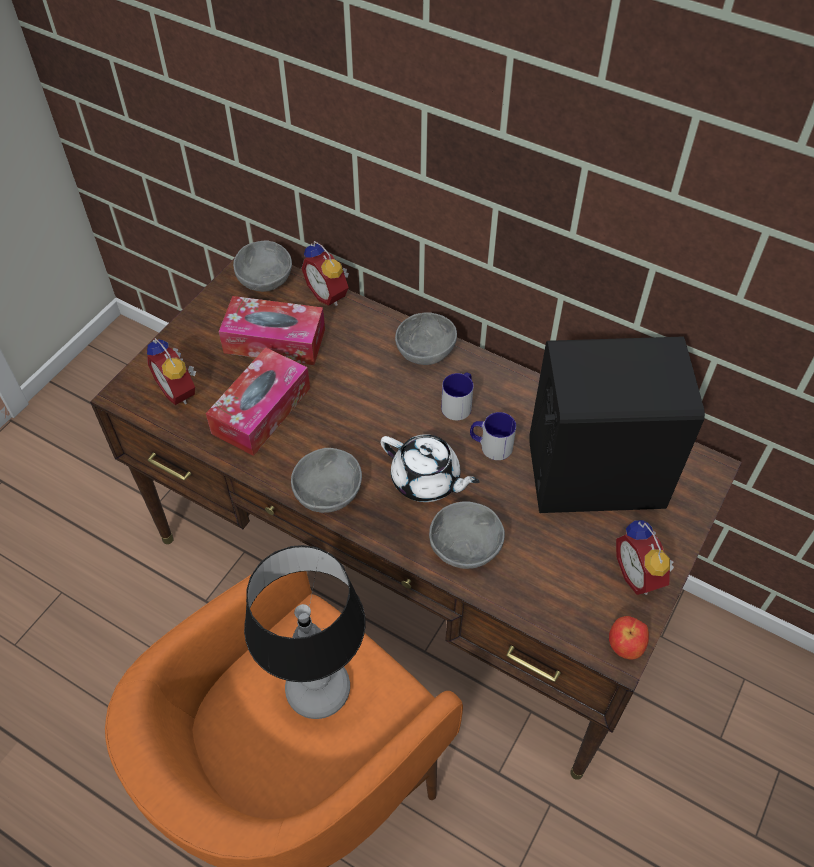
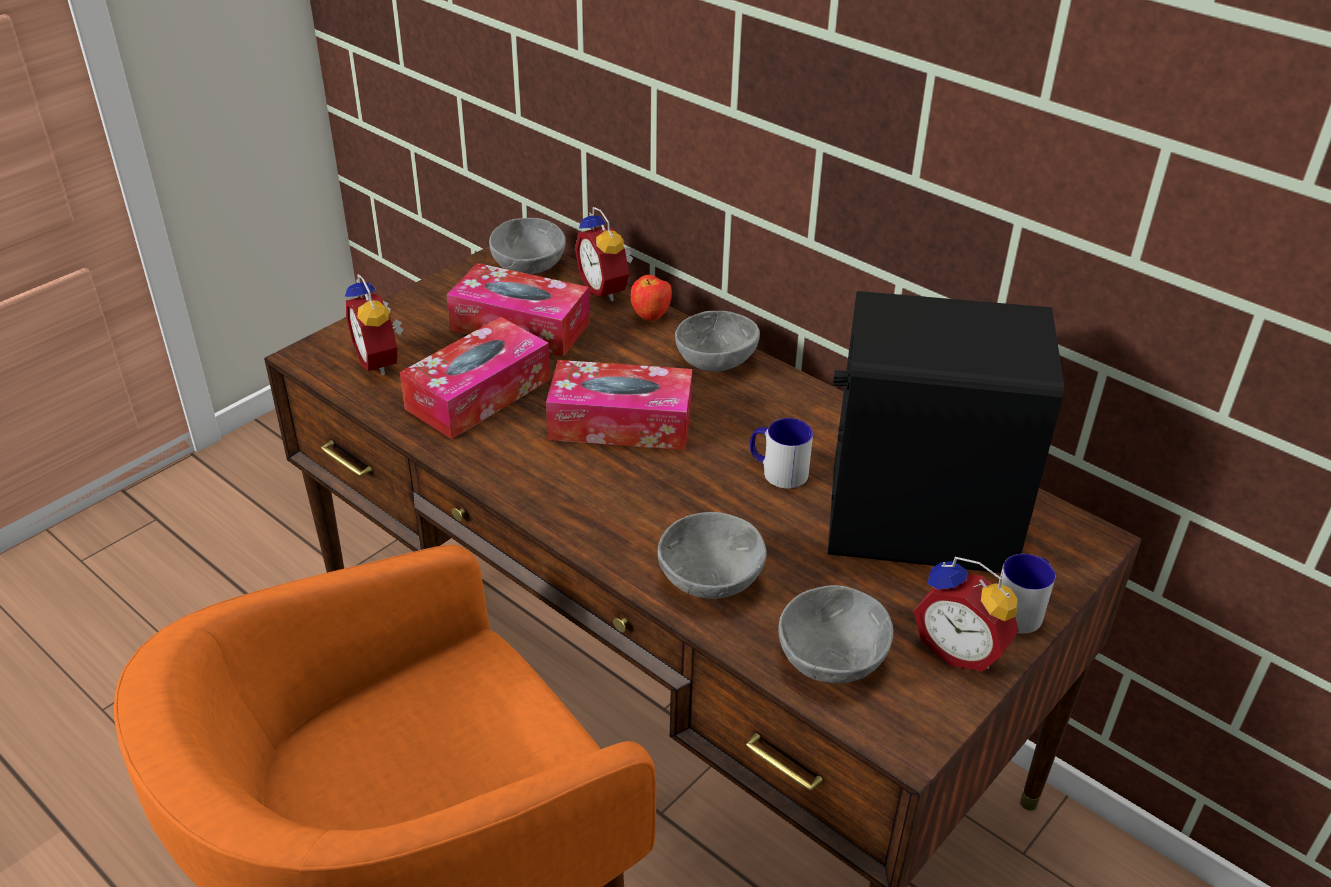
camera: 10 degrees right, 15 degrees down
(317, 691) = (455, 736): table lamp -> none
(329, 493) = (539, 493): grey bowl -> grey bowl (833, 660)
(371, 420) = (620, 422): none -> tissue box
(426, 480) = (677, 497): white teapot -> none
(459, 404) = (745, 420): mug -> mug (1022, 609)
(625, 647) = (918, 734): apple -> apple (651, 317)
(640, 575) = (961, 649): alarm clock -> alarm clock turned 45 degrees counterclockwise

